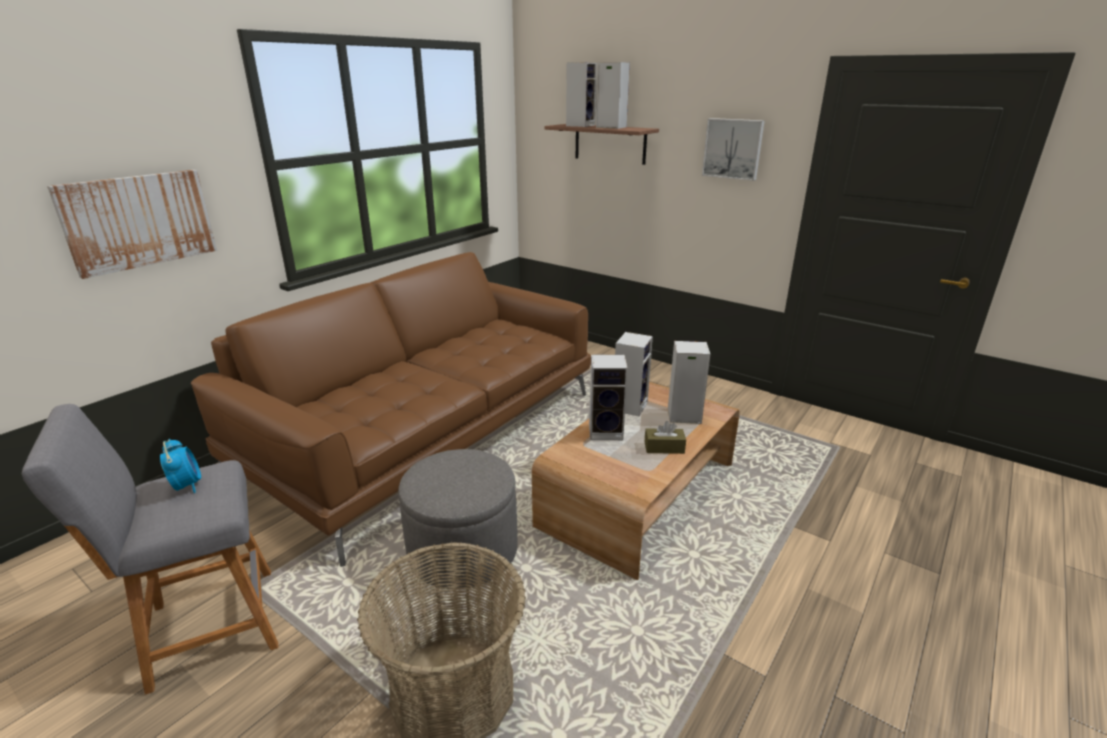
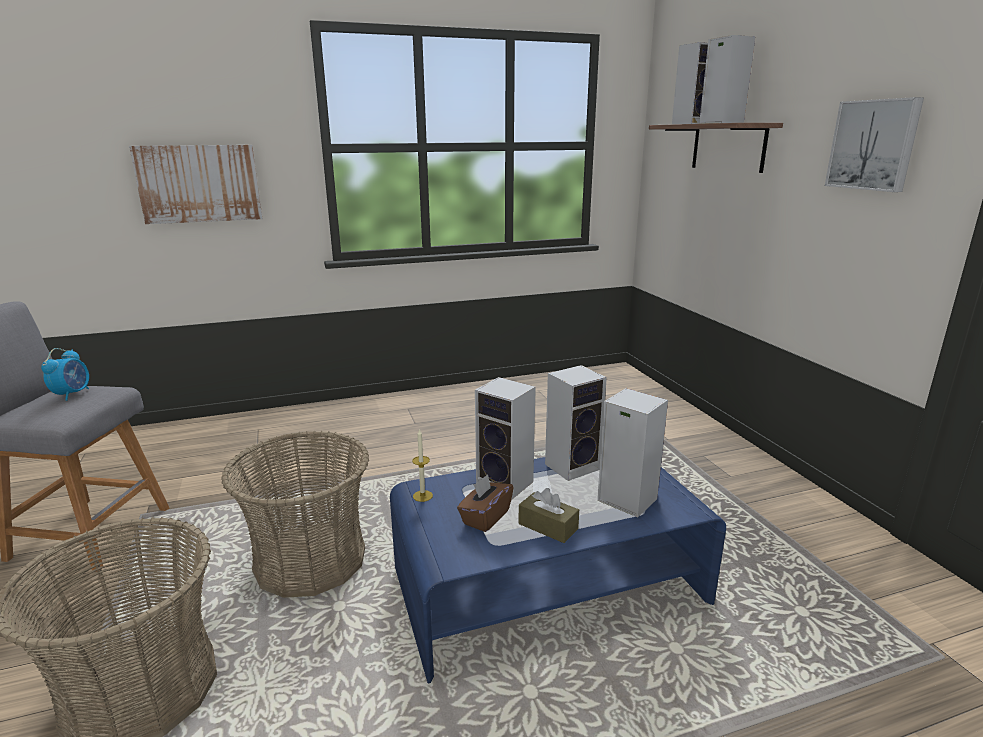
camera: 35 degrees right, 5 degrees down
(428, 432) = (414, 439): brown sofa -> none
(463, 551) = (310, 560): grey ottoman -> basket
(566, 459) = (422, 496): none -> candle
(623, 457) = (485, 517): none -> brown tissue box
(639, 494) = (547, 586): brown coffee table -> blue coffee table

